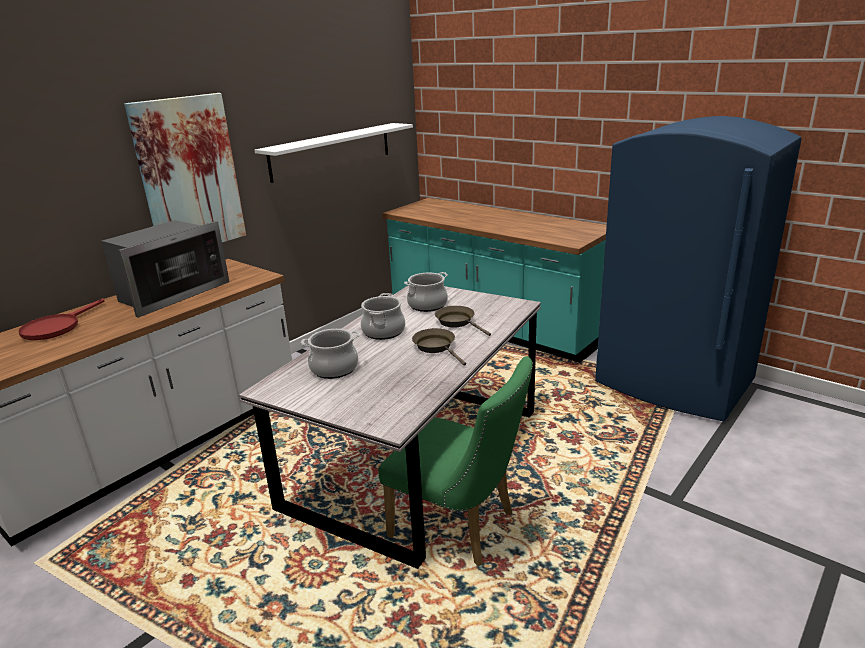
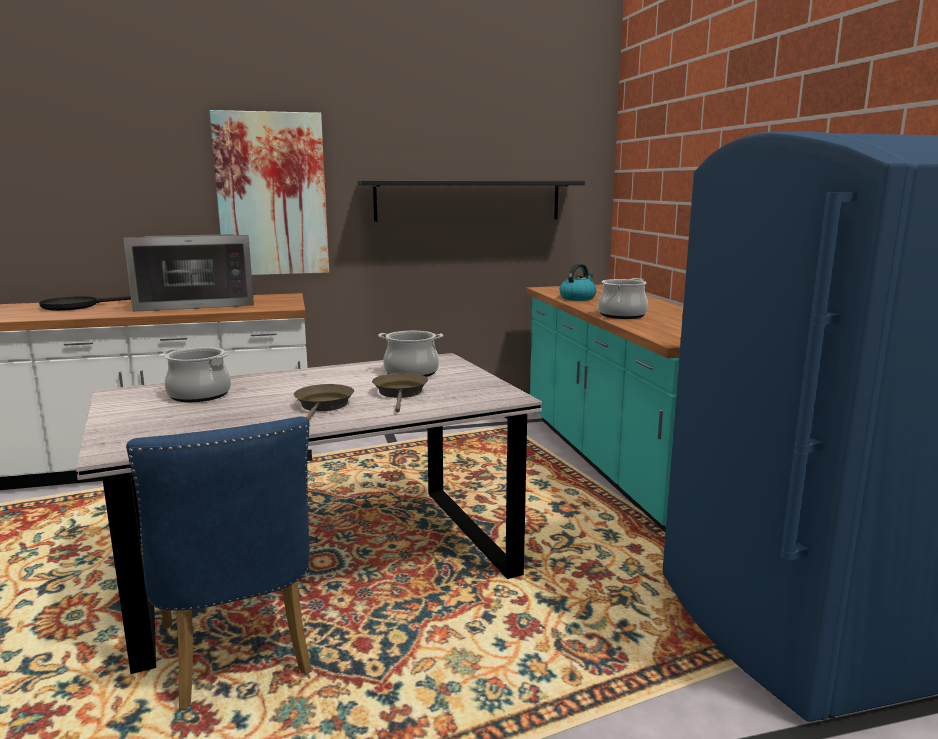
camera: 35 degrees right, 10 degrees down
(57, 327) = (78, 306): red frying pan -> black frying pan
(332, 151) = (468, 200): white shelf -> black shelf
(383, 331) = (314, 381): cooking pot -> cooking pot (622, 315)
(441, 217) = (577, 298): none -> kettle
(460, 527) = (238, 658): green chair -> blue chair

